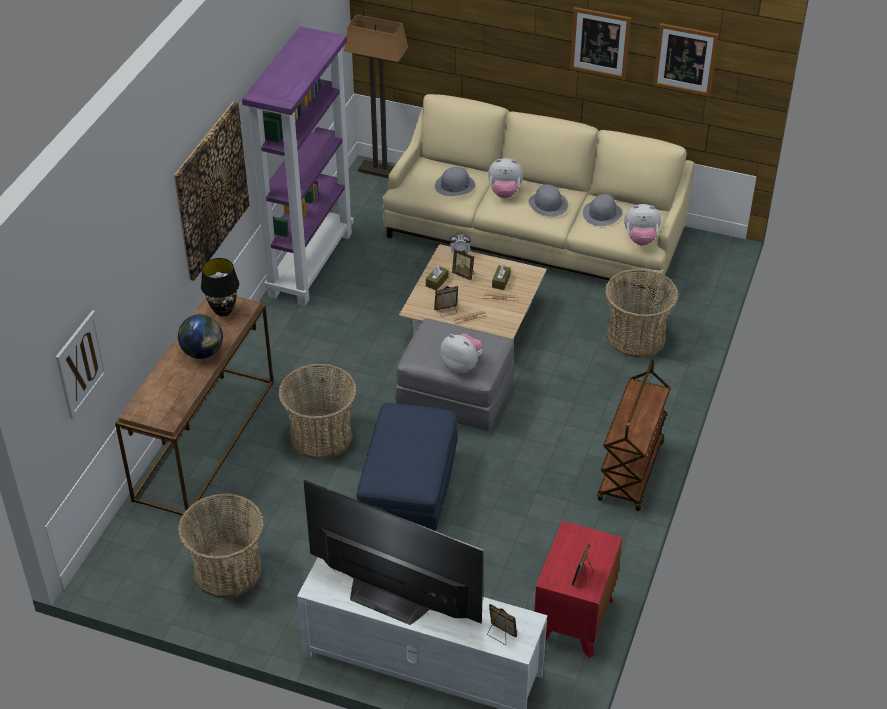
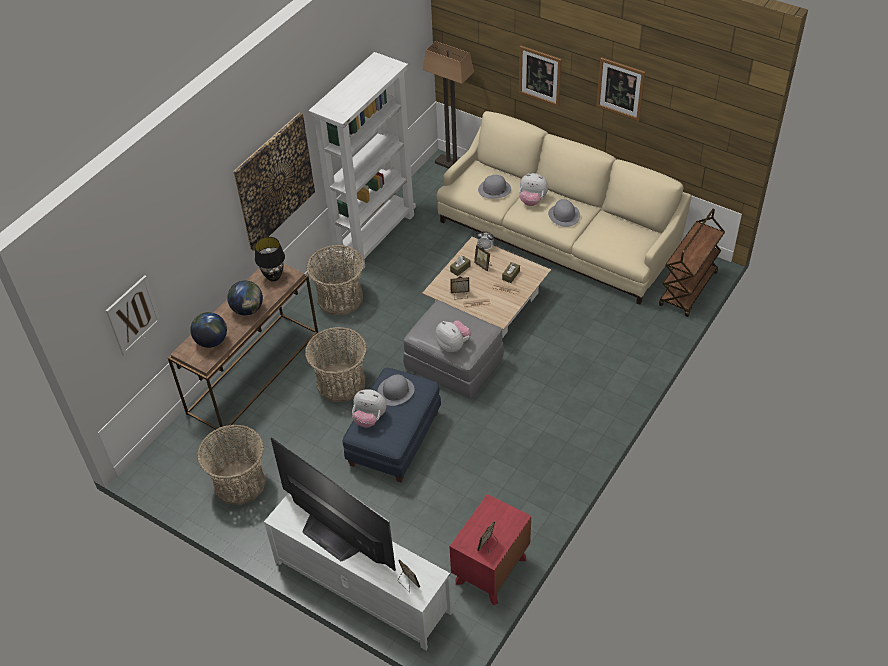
camera: 15 degrees right, 5 degrees up
(168, 394) = (211, 341): none -> globe
(310, 263) = (375, 236): purple bookcase -> white bookcase
(602, 213) = (606, 229): grey hat -> grey hat (395, 391)
(631, 472) = (574, 452): brown cart -> brown cart (688, 290)
(636, 337) = (614, 336): basket -> basket (340, 298)
(640, 239) = (631, 256): plush toy -> plush toy (369, 418)
(685, 59) = (687, 111): picture -> picture (540, 76)

